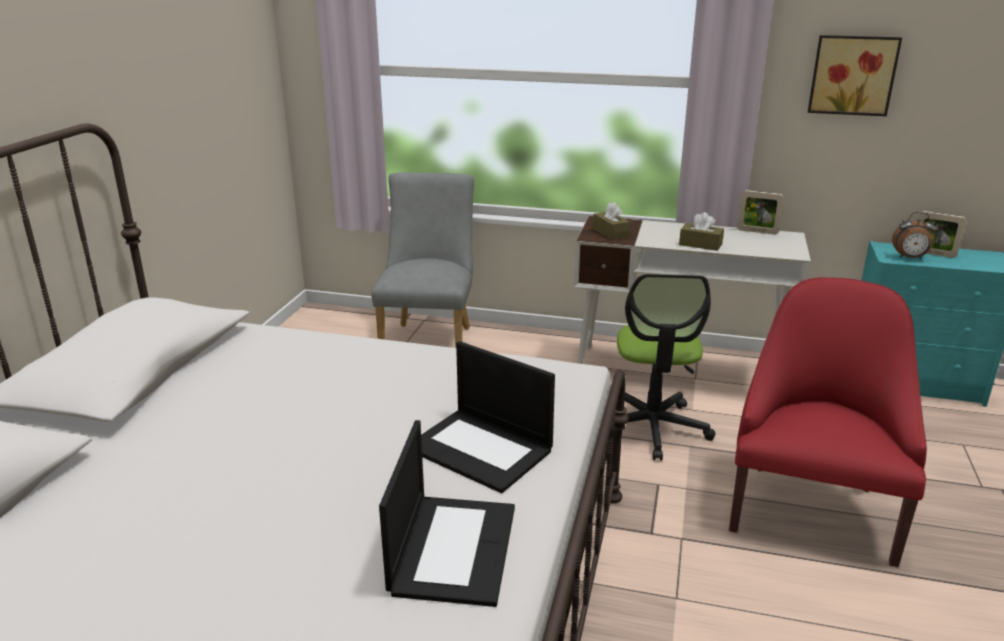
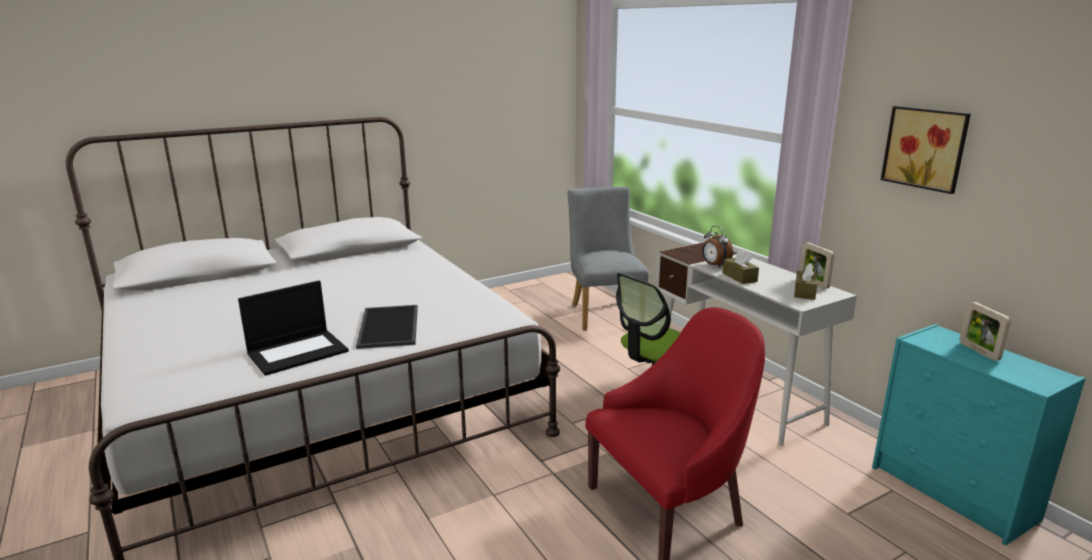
camera: 45 degrees right, 5 degrees down
(430, 341) = (604, 313): grey chair -> grey chair turned 60 degrees counterclockwise
(481, 449) = (390, 327): laptop -> tray
(610, 233) = (692, 254): brown tissue box -> brown tissue box (804, 292)
(909, 258) = (940, 345): alarm clock -> alarm clock (714, 265)

